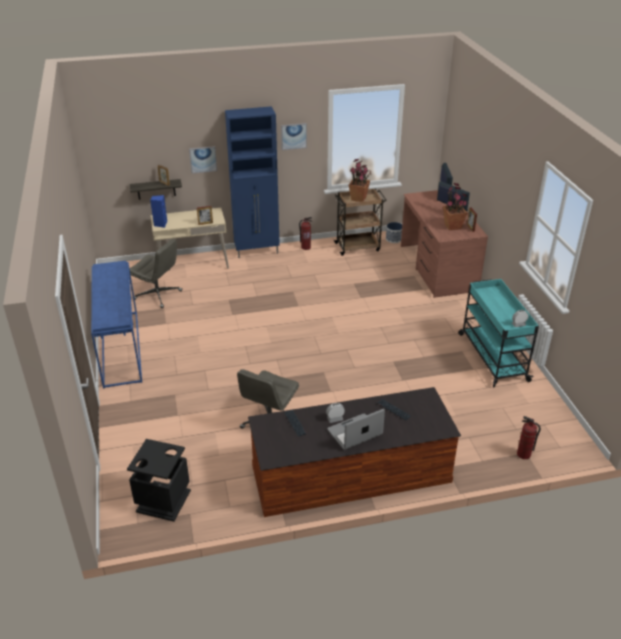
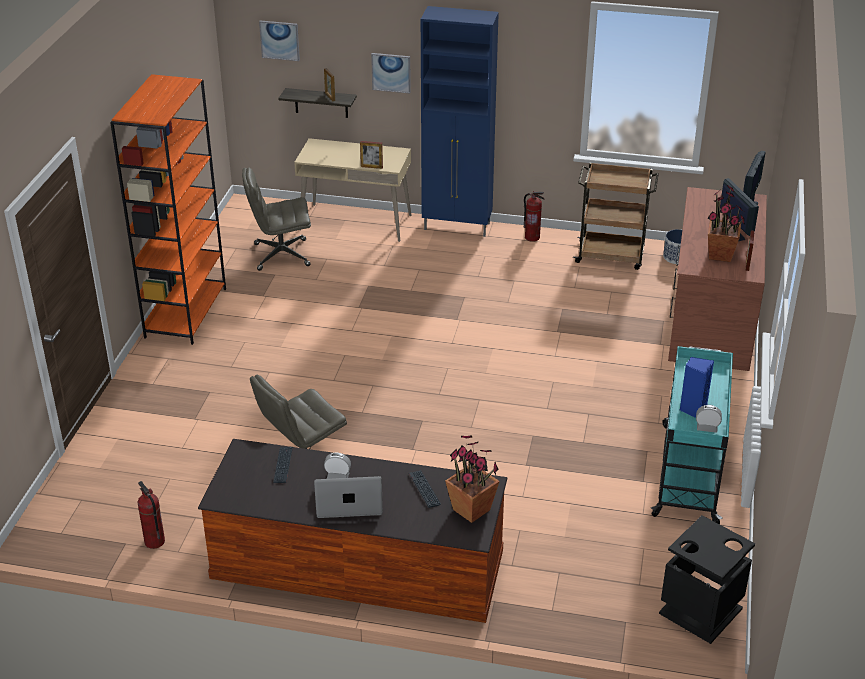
camera: 25 degrees right, 0 degrees up
(120, 348) = (185, 312): blue console table -> orange bookcase
(158, 295) = (281, 255): grey office chair -> grey office chair turned 120 degrees clockwise
(160, 224) = (311, 154): blue speaker -> blue speaker (692, 409)
(163, 501) = (106, 518): black trash can -> black trash can (699, 611)
(293, 136) = (530, 63): picture -> picture (279, 40)
(359, 198) = (616, 179): potted plant -> potted plant (472, 510)
(523, 454) = (620, 622): fire extinguisher -> fire extinguisher (154, 542)

